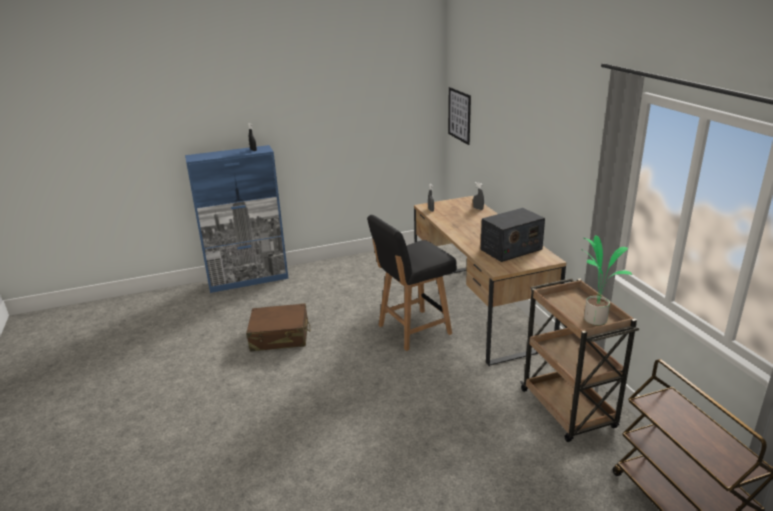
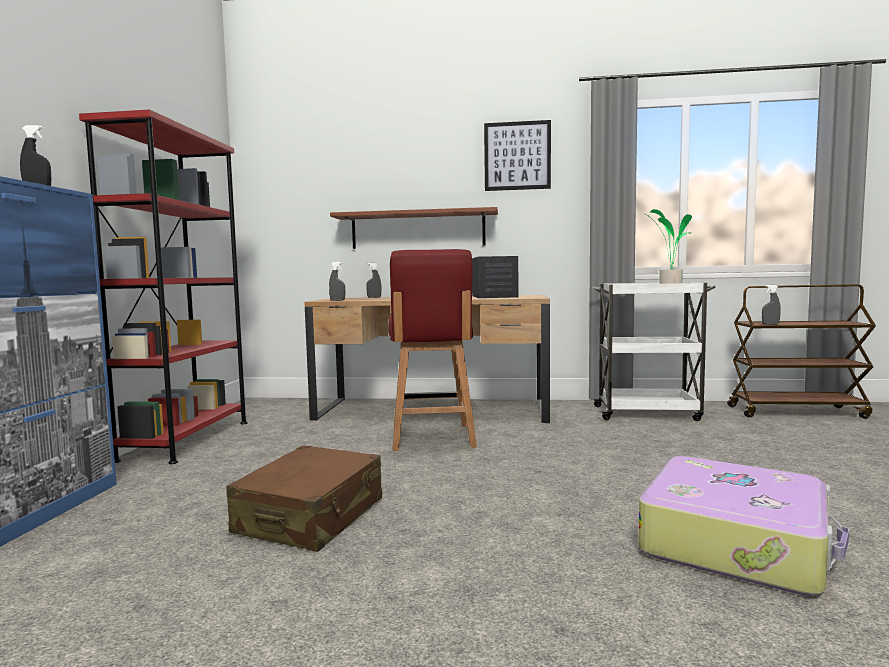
camera: 65 degrees left, 20 degrees down
(308, 466) = (736, 543): none -> suitcase
(352, 263) = (187, 440): none -> red bookcase
(413, 330) = (432, 438): black chair -> red chair
(459, 115) = (277, 208): picture -> picture (517, 156)
(513, 164) = (418, 230): none -> brown shelf
(568, 410) = (648, 413): brown cart -> white cart
(660, 410) = (770, 324): none -> grey spray bottle

